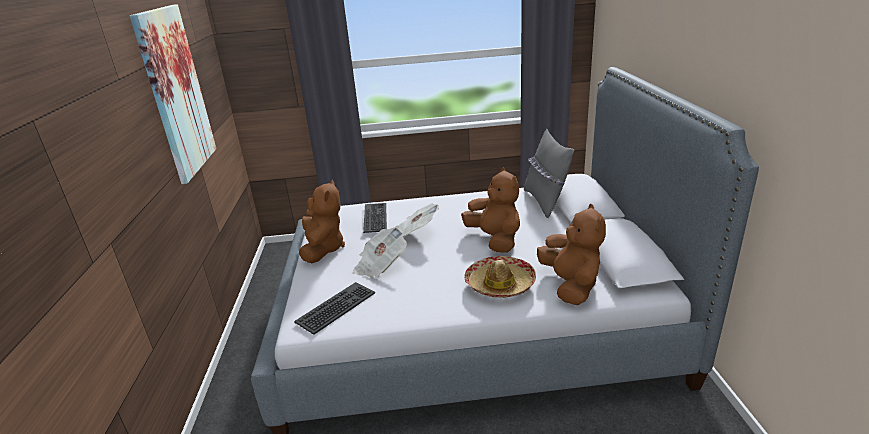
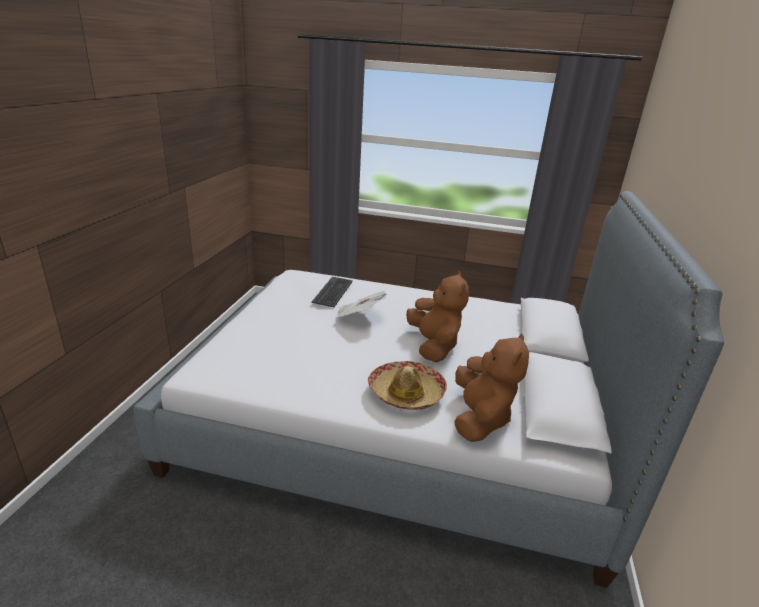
camera: 15 degrees right, 0 degrees up
(176, 92) = (171, 127): picture -> none
(323, 249) = (266, 308): brown plush toy -> none
(336, 308) = (237, 366): keyboard -> none
(380, 265) = (305, 338): newspaper -> none
(545, 202) = (513, 322): grey pillow -> none

